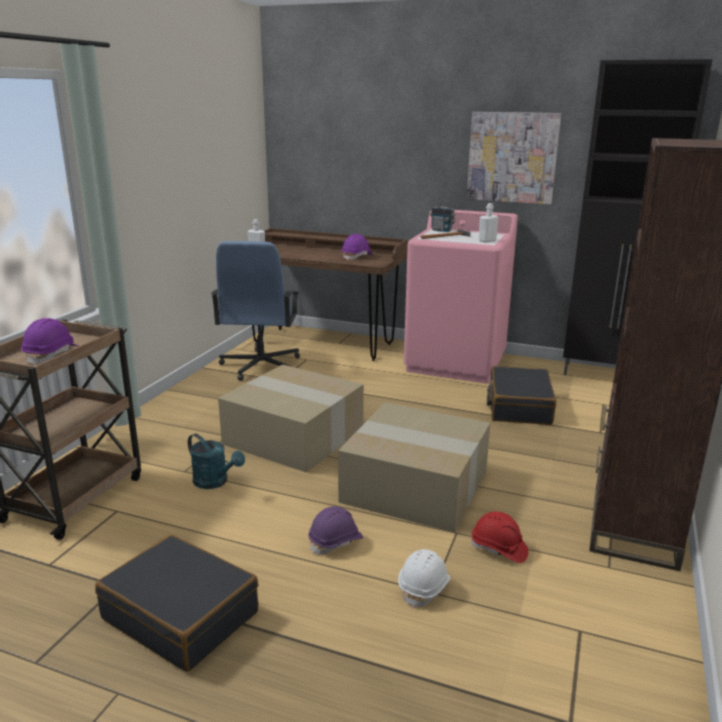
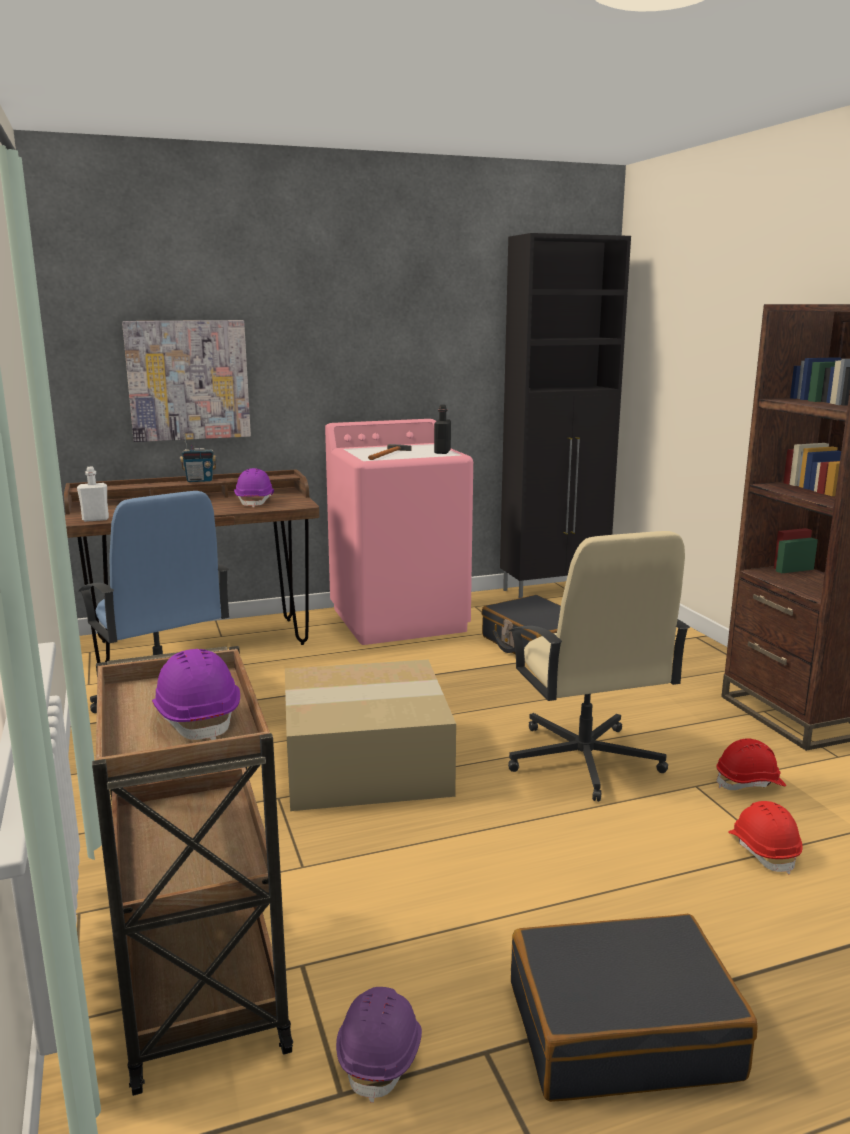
camera: 40 degrees left, 5 degrees down
(215, 482) = (369, 859): turquoise watering can -> none
(336, 541) = (618, 852): purple hard hat -> purple hard hat (381, 1055)
(412, 486) = (584, 761): cardboard box -> beige office chair
(424, 588) = (763, 850): white hard hat -> red hard hat
(441, 230) = (362, 449): radio -> radio (199, 481)
(487, 241) = (442, 452): white bottle -> black bottle
(512, 157) = (419, 350): picture -> picture (188, 380)

